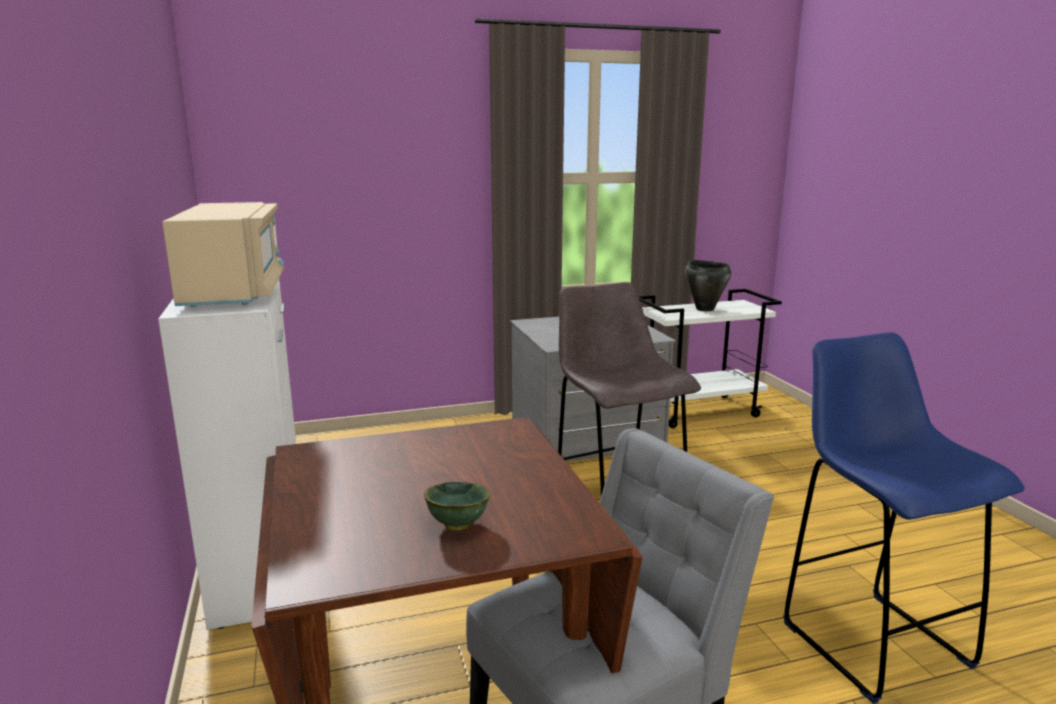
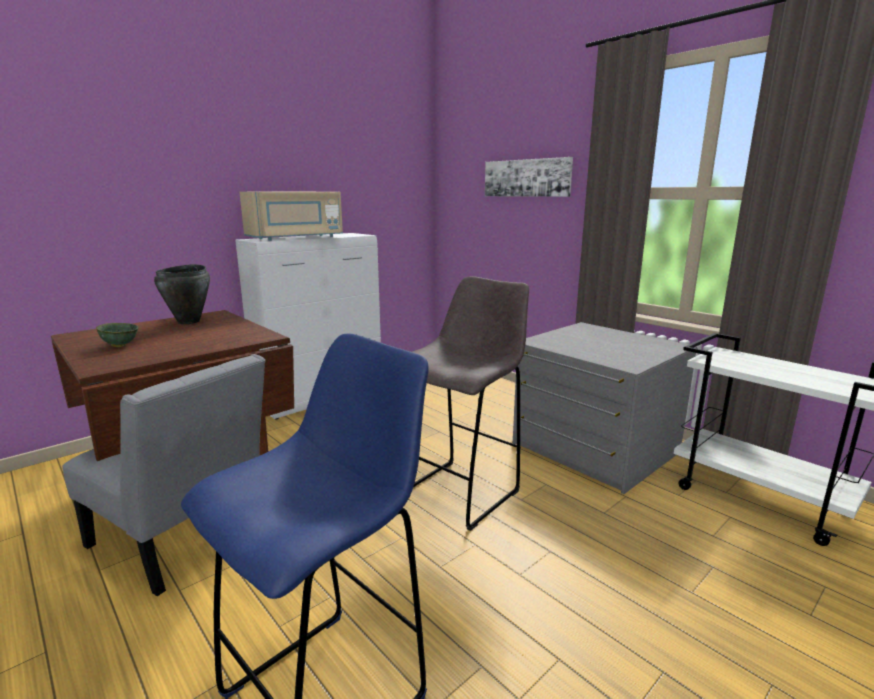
camera: 65 degrees right, 0 degrees up
(389, 163) = (526, 178): none -> picture
(704, 309) = (783, 369): black cooking pot -> black cooking pot (189, 321)

